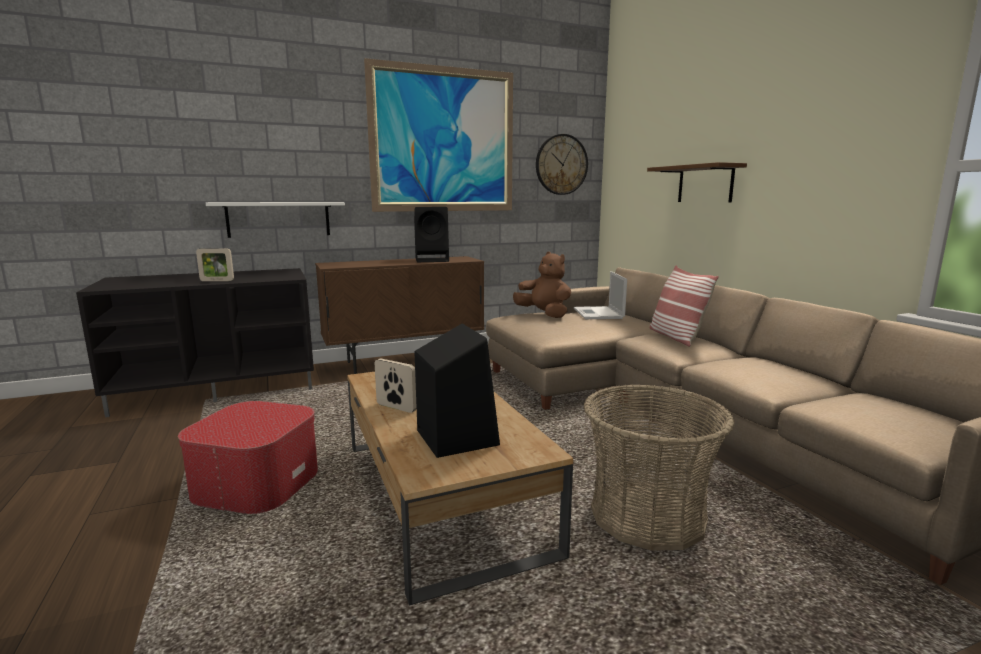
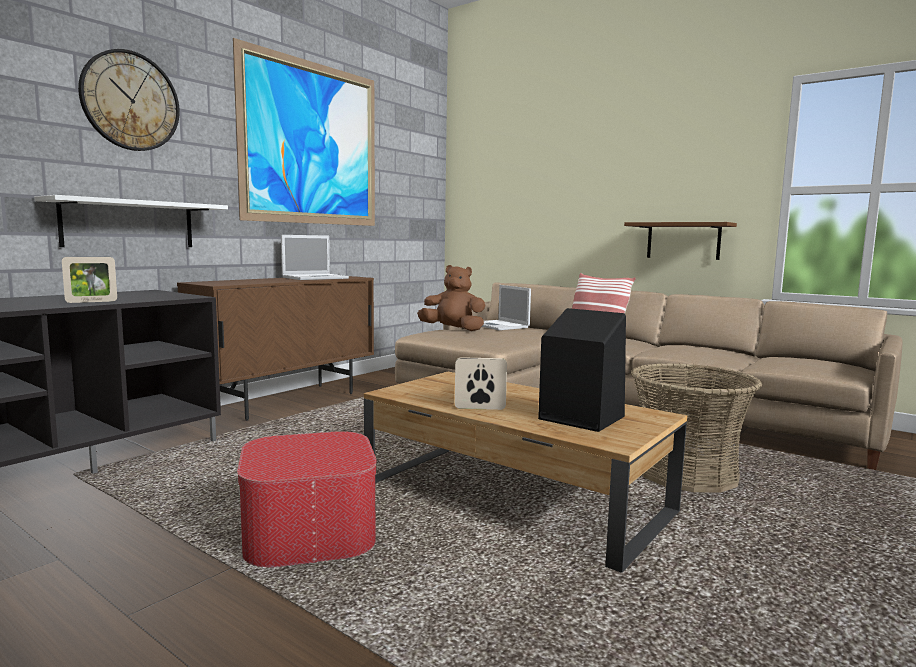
camera: 30 degrees left, 5 degrees down
(433, 260) = (316, 278): black speaker -> laptop
(561, 164) = (414, 181): wall clock -> wall clock (130, 101)
(705, 184) = (573, 203): brown shelf -> brown shelf (683, 241)

